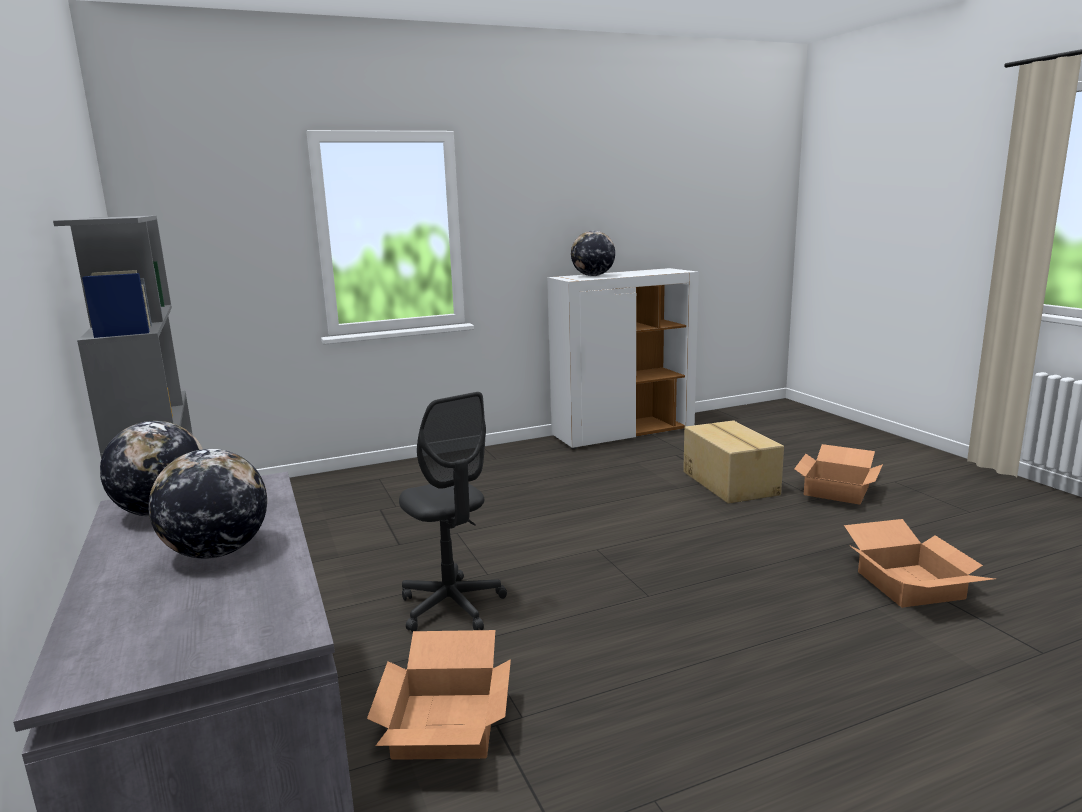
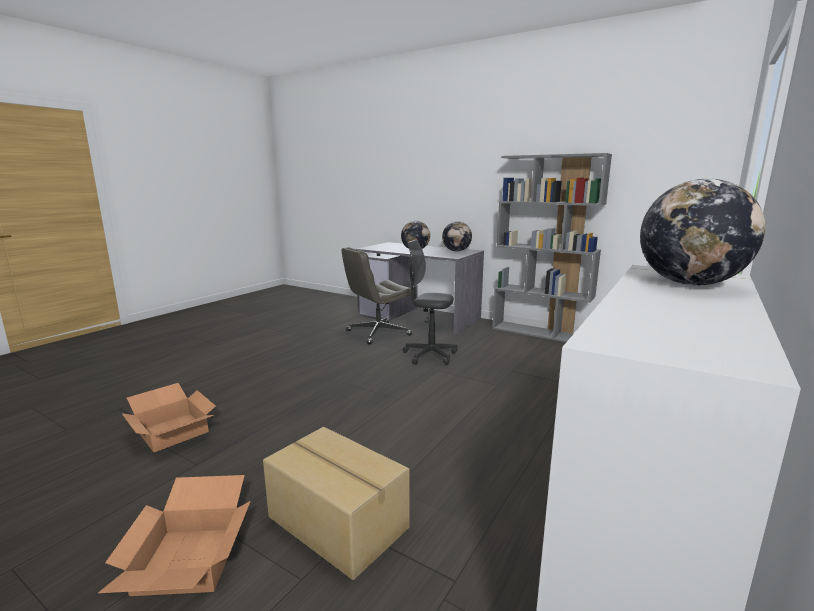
camera: 145 degrees right, 0 degrees up
(447, 726) = (377, 333): cardboard box -> grey office chair

